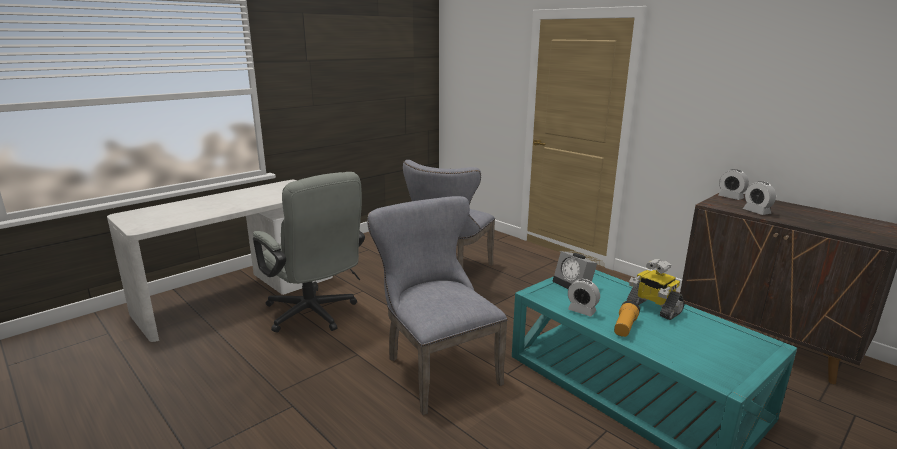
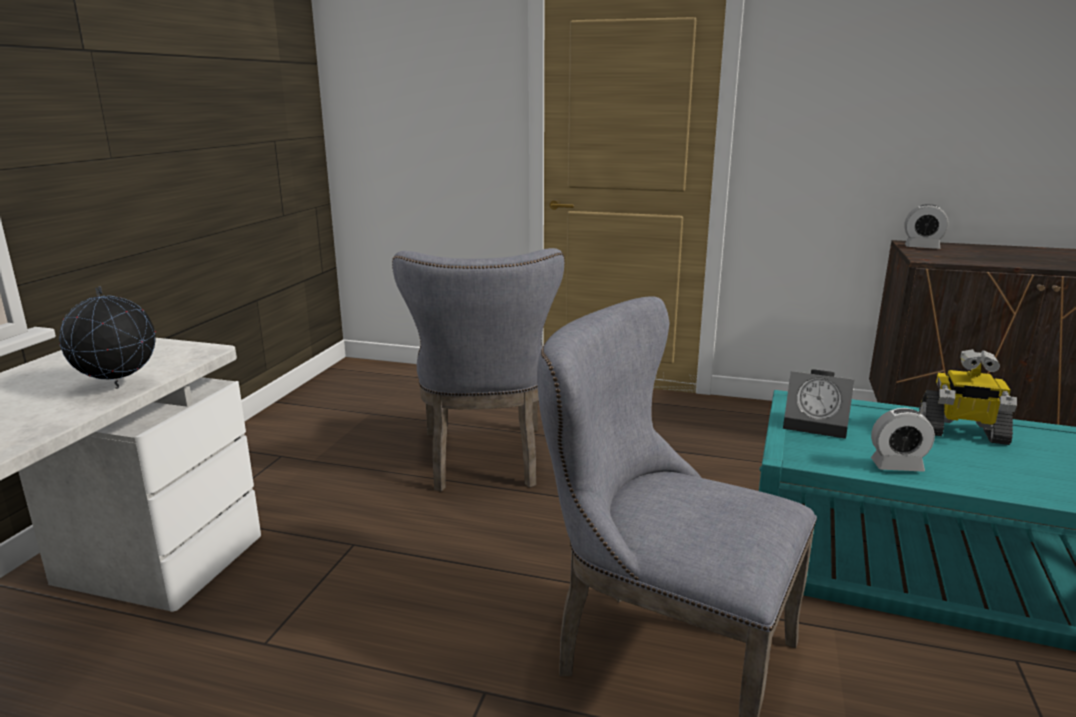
camera: 30 degrees left, 0 degrees up
(272, 200) = (119, 387): none -> globe
(314, 315) = (300, 635): grey office chair -> none
(625, 327) = (986, 474): flashlight -> none
(756, 211) = (990, 260): alarm clock -> none

